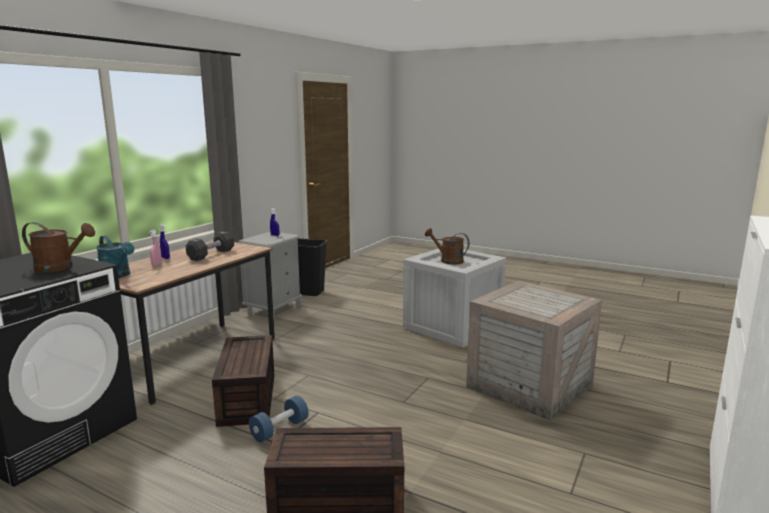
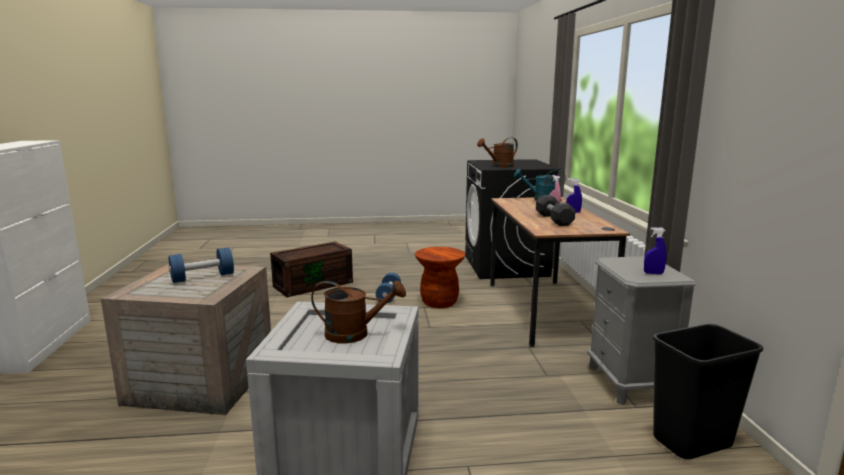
camera: 145 degrees right, 0 degrees up
(249, 399) = (439, 302): brown storage box -> brown stool
(525, 301) = (203, 277): none -> blue dumbbell

